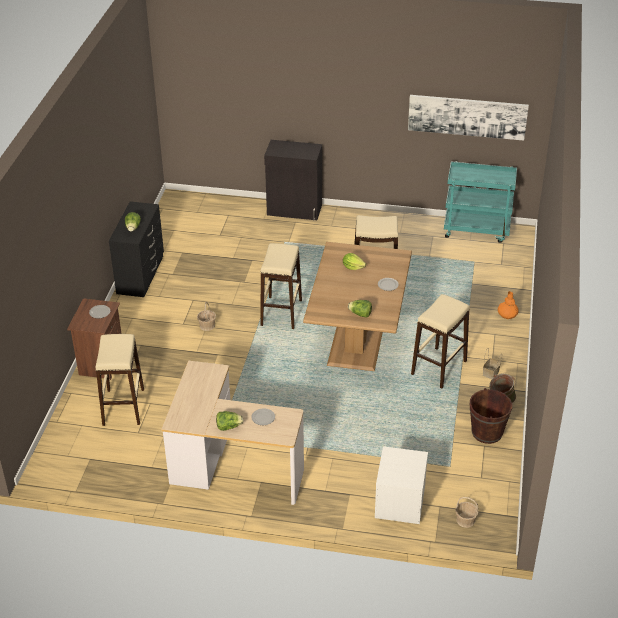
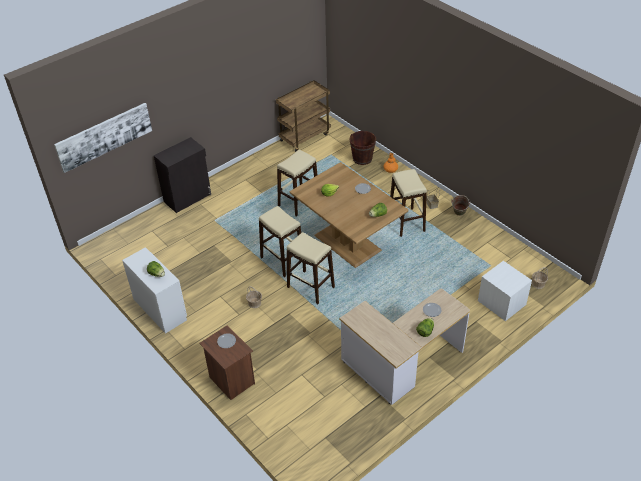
camera: 50 degrees left, 5 degrees up
(123, 407) = (290, 391): beige stool -> beige stool (310, 287)
(141, 274) = (160, 308): black dresser -> white dresser
(467, 116) = (278, 61): picture -> picture (104, 136)
(477, 230) = (305, 137): turquoise cart -> brown cart
(487, 432) = (478, 235): brown bucket -> brown bucket (362, 158)

